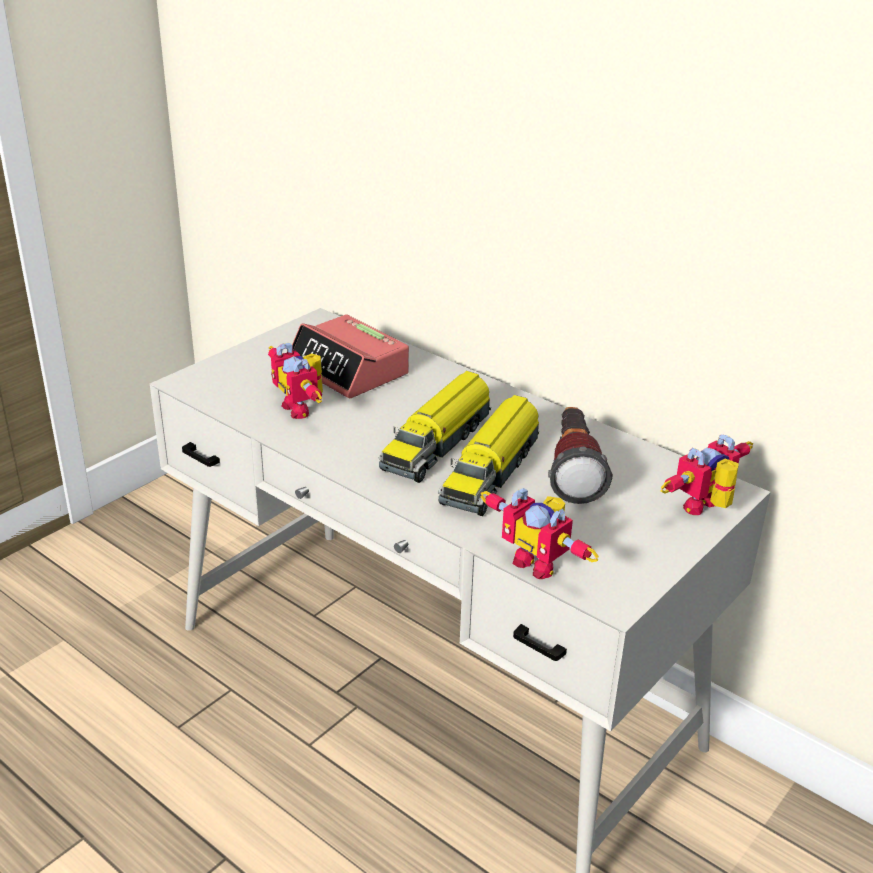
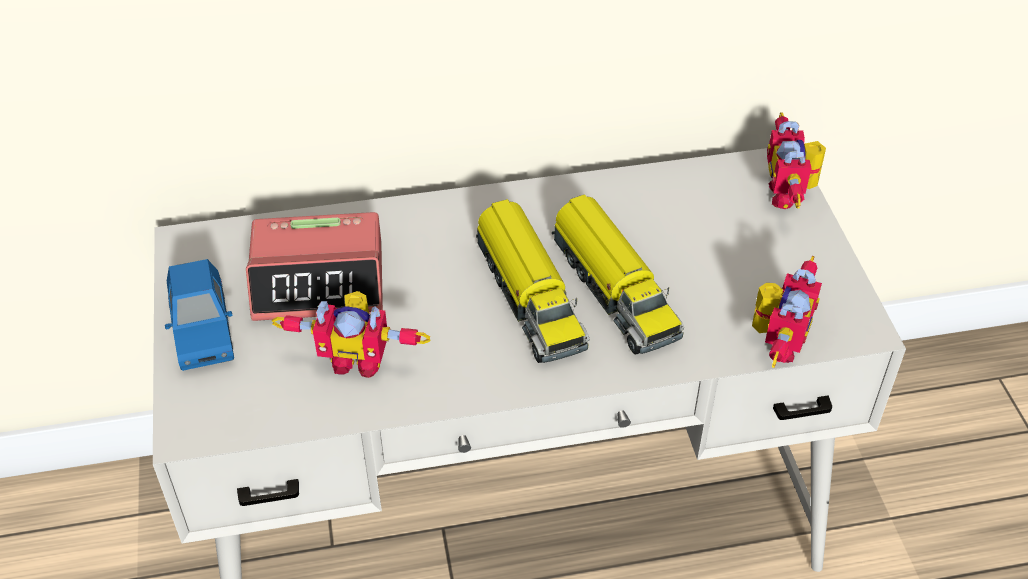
camera: 50 degrees left, 15 degrees up
(262, 353) = (203, 330): none -> blue toy car
(538, 562) = (776, 343): toy robot -> toy robot turned 60 degrees counterclockwise
(573, 471) = (662, 235): flashlight -> none

